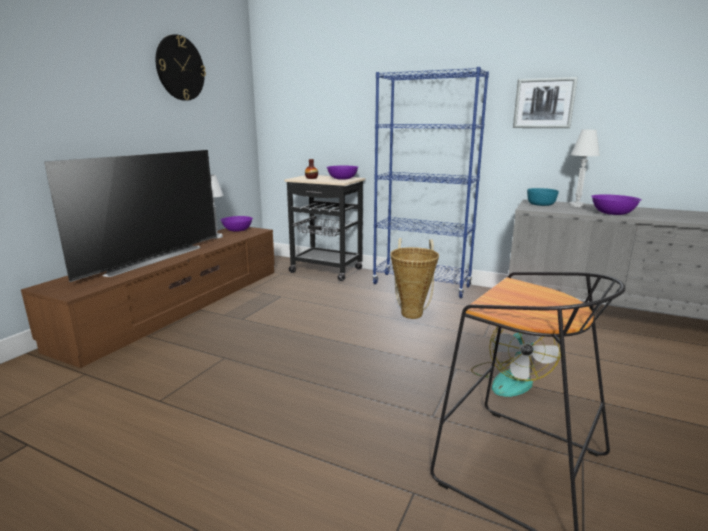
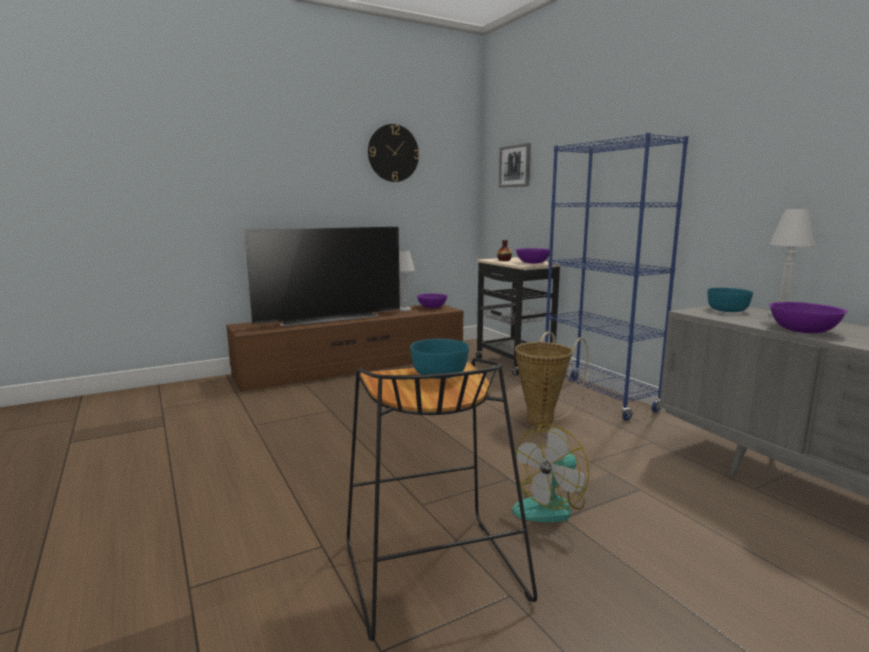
camera: 35 degrees right, 5 degrees down
(519, 292) = (440, 373): none -> turquoise bowl
(544, 103) = (758, 174): picture -> picture (515, 166)

